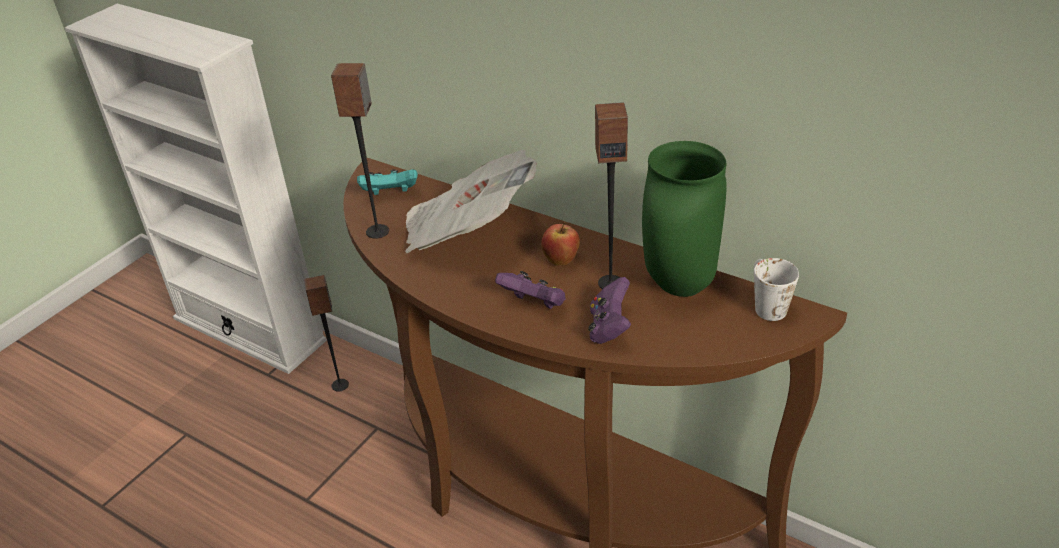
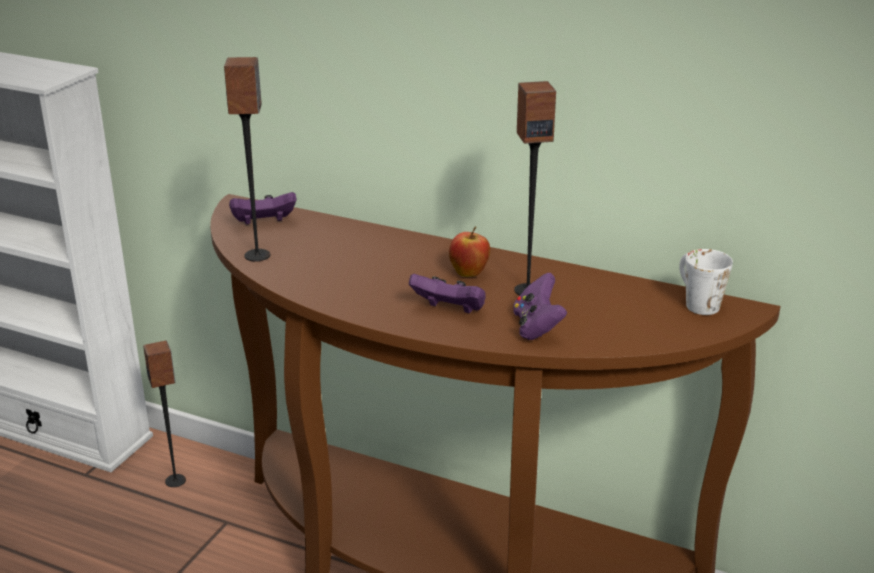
camera: 10 degrees left, 10 degrees down
(390, 194) = (264, 223): turquoise game controller -> purple game controller
(467, 232) = (359, 253): newspaper -> none
(681, 286) = (603, 291): green vase -> none

